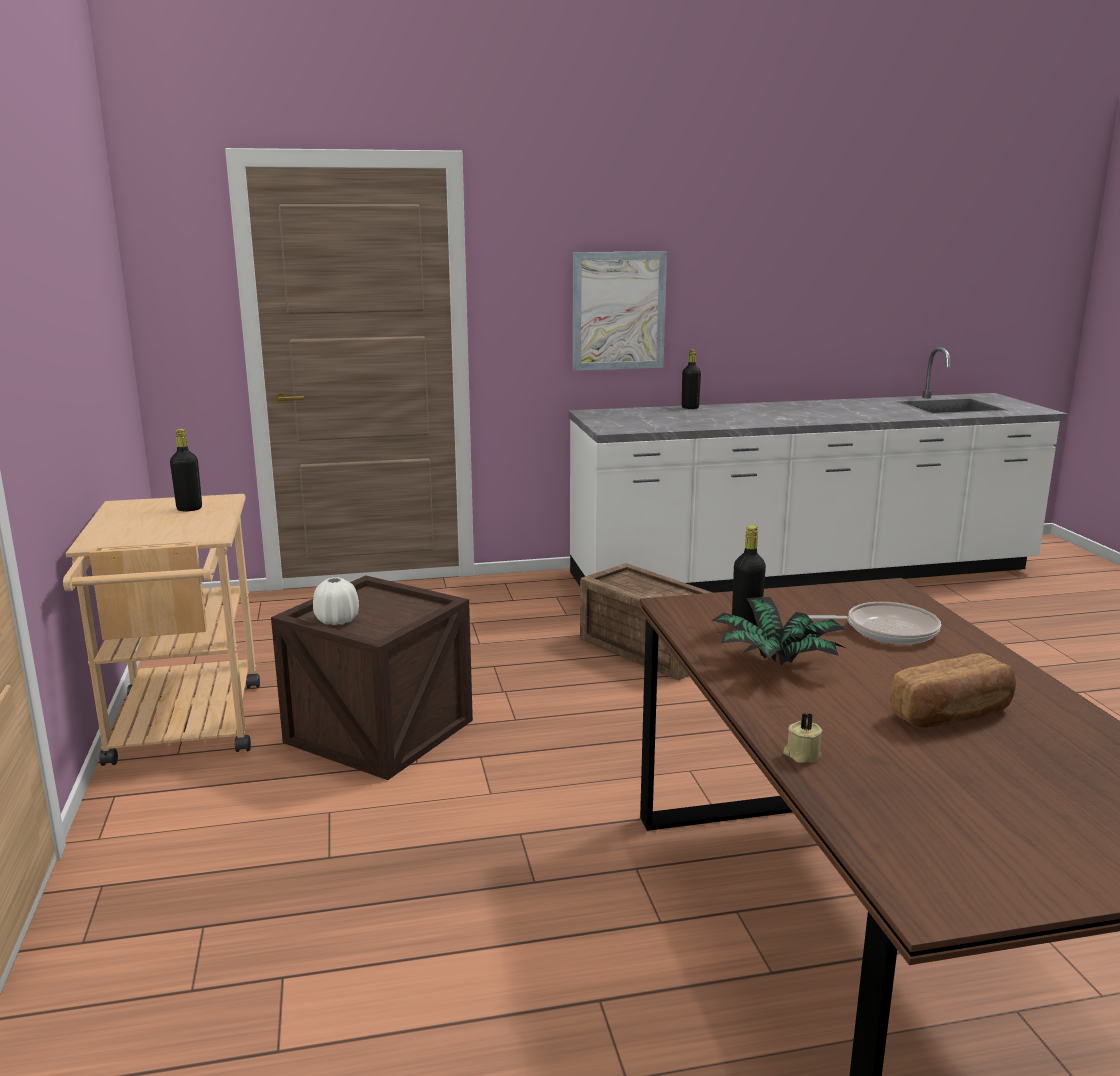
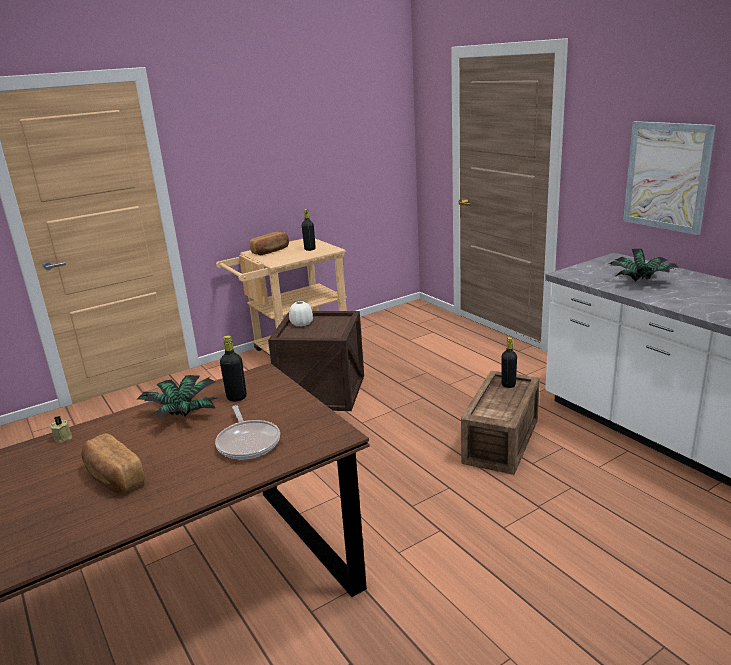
camera: 70 degrees right, 5 degrees up
(129, 530) = (271, 251): none -> bread
(672, 419) = (641, 281): none -> potted plant
(690, 407) = (703, 278): black bottle -> black bottle (508, 385)

